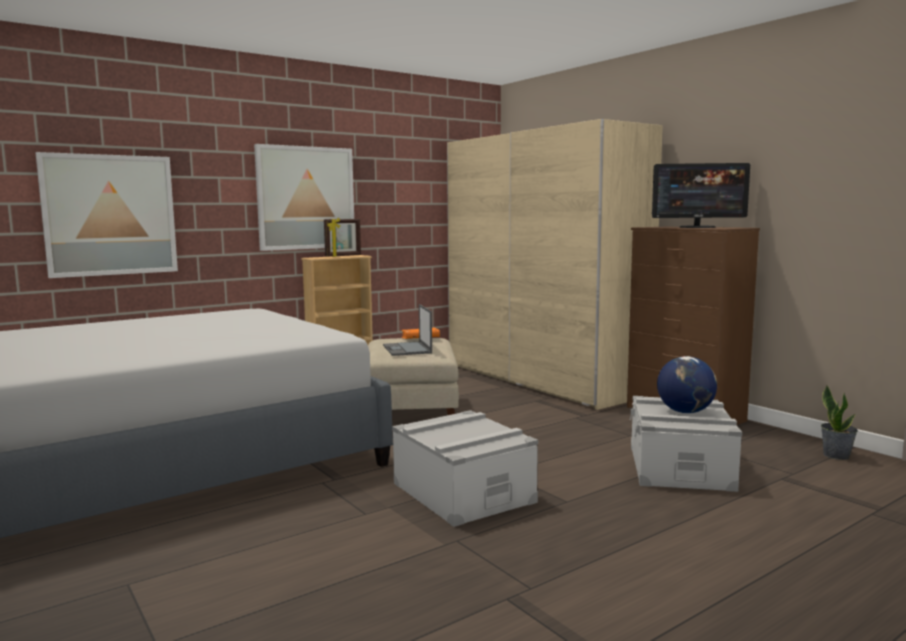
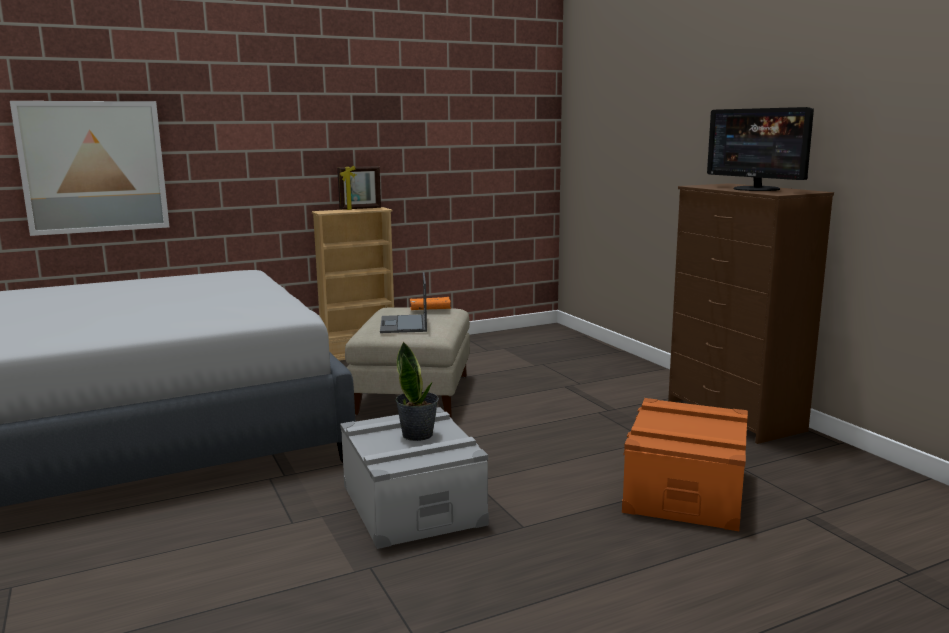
camera: 10 degrees right, 5 degrees up
(306, 198) = (317, 143): picture -> none
(540, 379) = (586, 357): beige wardrobe -> none
(680, 467) = (685, 491): grey storage box -> orange storage box
(685, 412) = (693, 426): globe -> none
(697, 227) = (756, 189): monitor -> monitor turned 45 degrees clockwise
(836, 455) = (898, 489): potted plant -> potted plant (418, 434)

